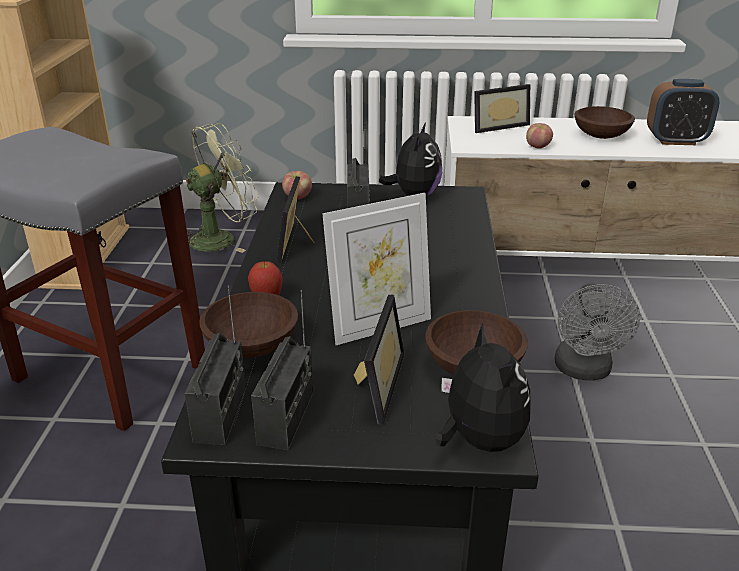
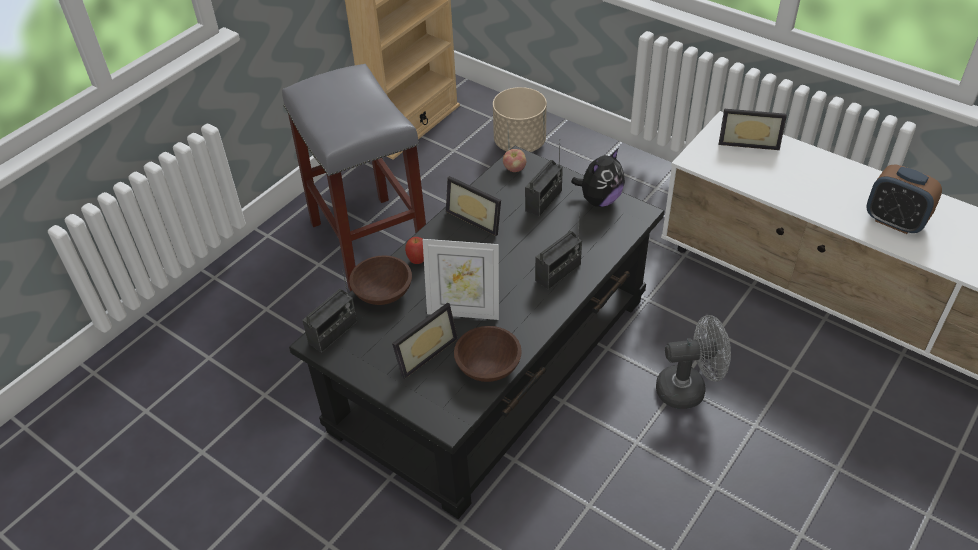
camera: 35 degrees right, 15 degrees up
(221, 238) = (519, 143): green fan -> beige planter
(286, 418) = (361, 351): radio -> radio (558, 273)
(299, 243) = (477, 217): picture frame -> picture frame turned 90 degrees counterclockwise
(479, 440) = (443, 413): plush toy -> none
(538, 146) = (753, 182): apple -> none
(584, 371) = (688, 389): grey fan -> grey fan turned 135 degrees counterclockwise
(601, 135) = (831, 188): brown bowl -> none

